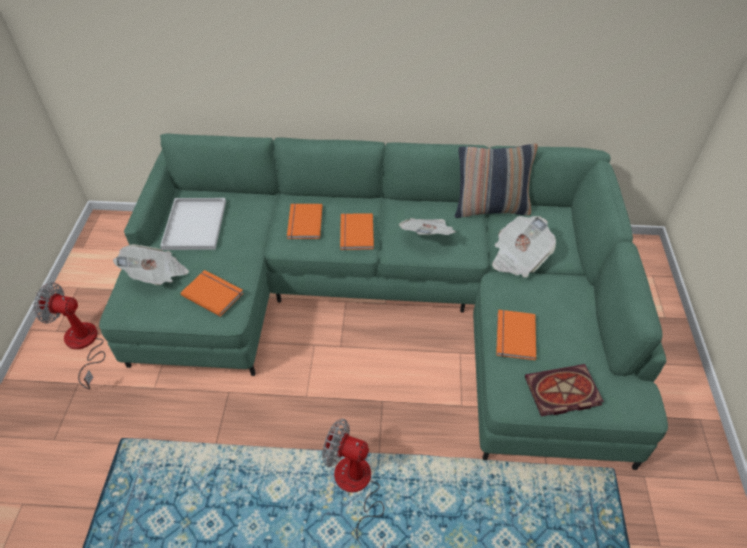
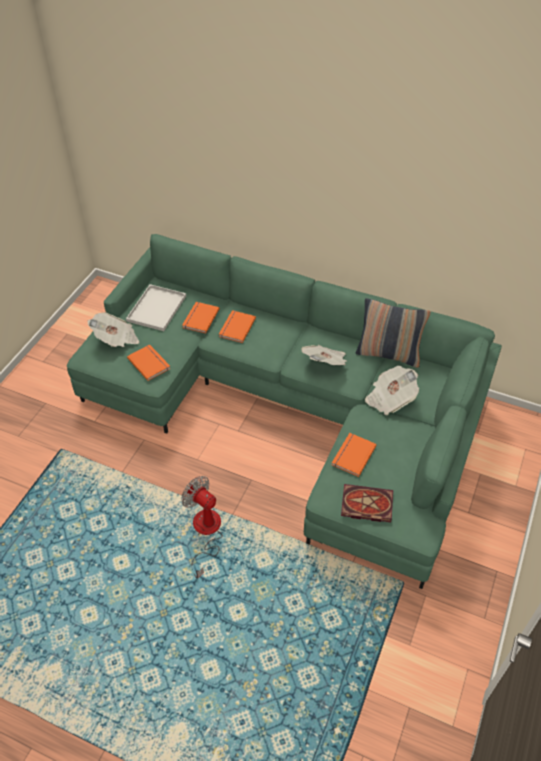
camera: 20 degrees right, 0 degrees up
(83, 345) = (57, 377): fan -> none
(355, 233) = (271, 345): orange book -> orange book (199, 318)

